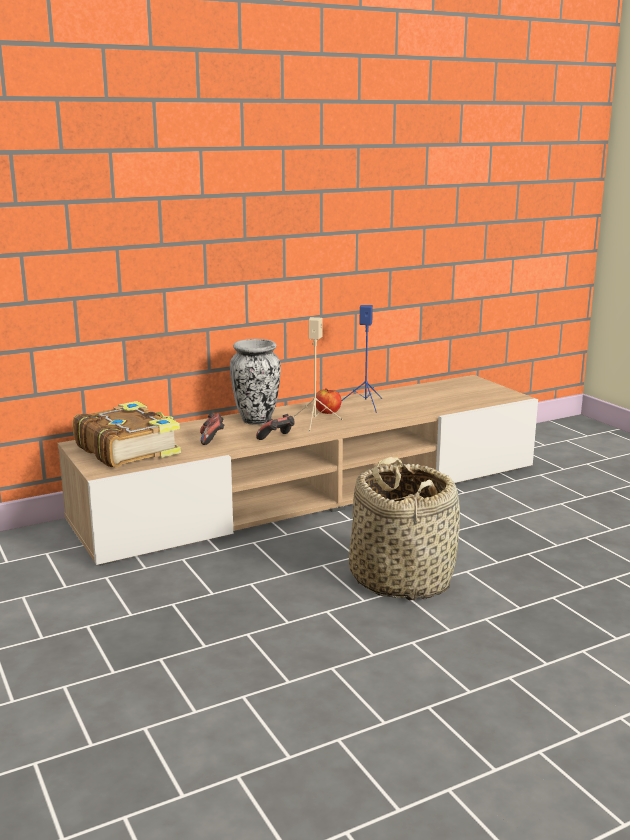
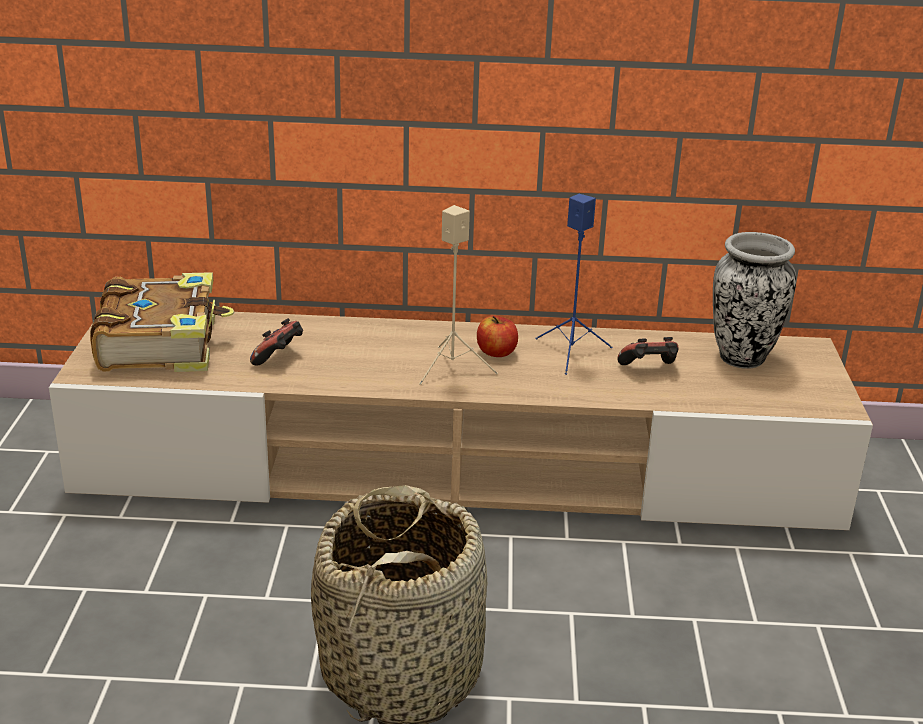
camera: 30 degrees right, 10 degrees up
(256, 420) = (381, 339): vase -> vase (742, 358)
(277, 439) = (361, 384): game controller -> game controller (649, 369)

